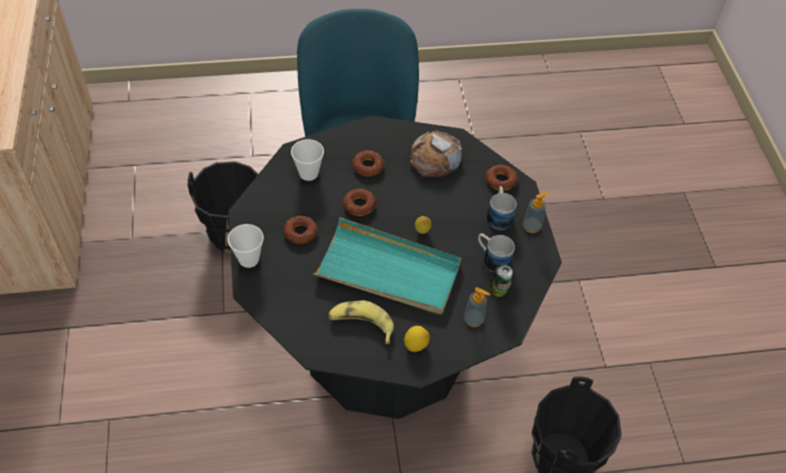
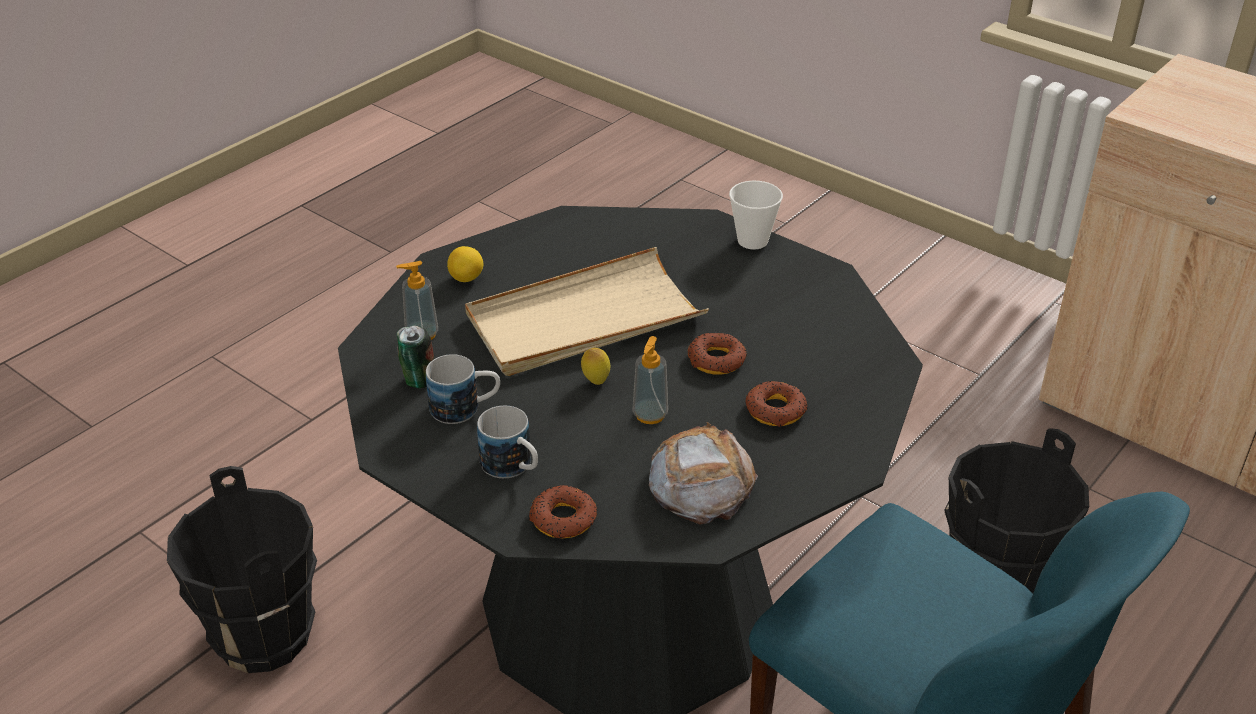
camera: 140 degrees right, 15 degrees down
(300, 232) = (740, 293): donut -> none
(308, 173) = (832, 352): cup -> none
(361, 324) = (550, 261): banana -> none
(388, 270) = (584, 320): turquoise tray -> beige tray
(531, 227) = (447, 482): soap dispenser -> soap dispenser (650, 415)

